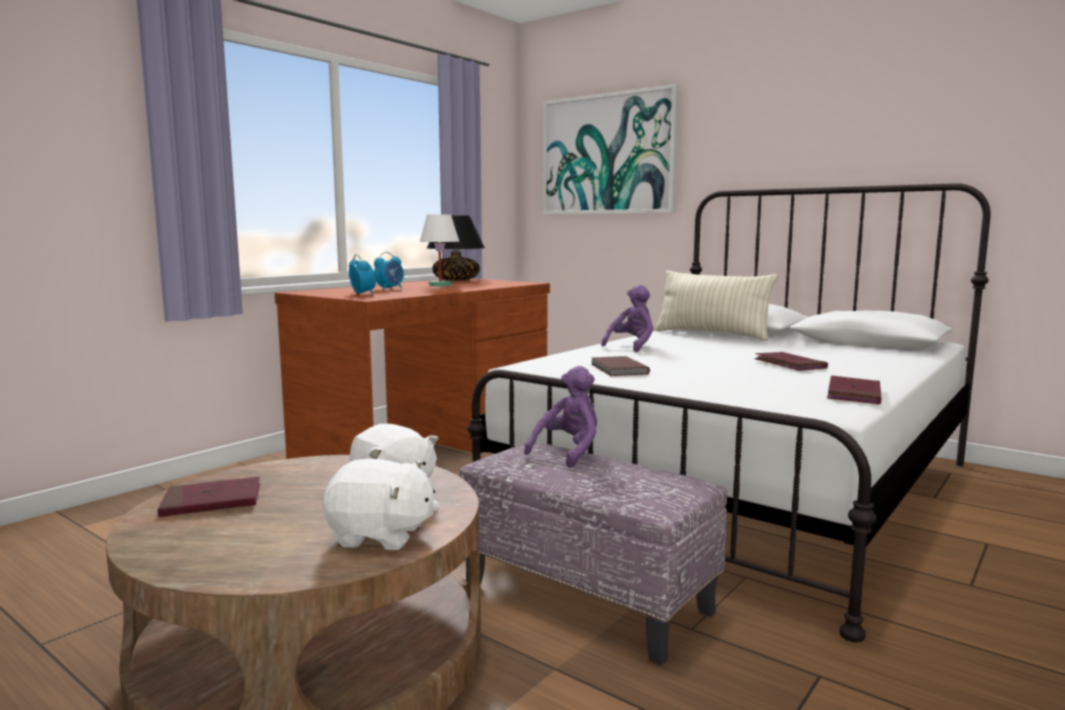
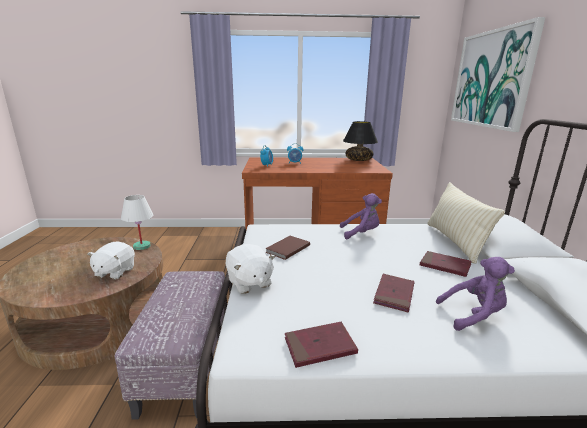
camera: 50 degrees right, 10 degrees up
(212, 502) = (85, 249): red book -> red book (445, 266)
(381, 536) = (60, 290): white plush toy -> white plush toy (249, 283)
(440, 285) = (329, 164): white table lamp -> white table lamp (142, 246)
(568, 452) = (202, 287): purple plush toy -> purple plush toy (473, 315)

